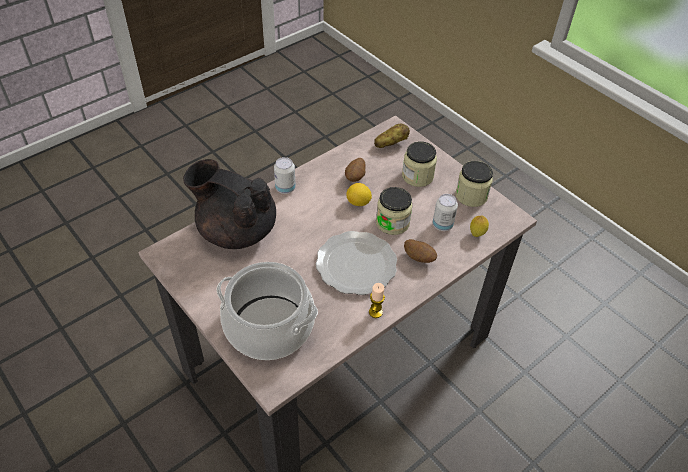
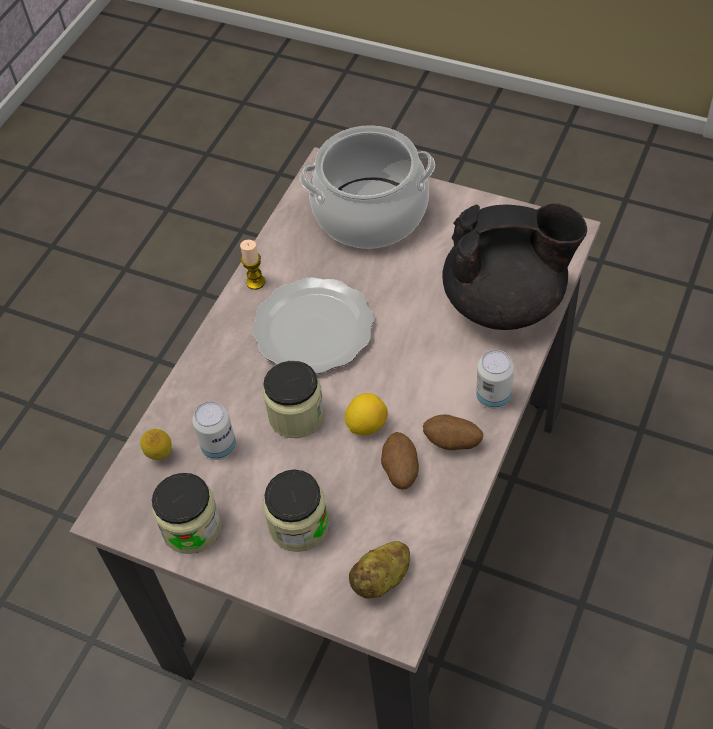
camera: 160 degrees right, 5 degrees up
(419, 258) = (232, 377): potato -> potato (452, 443)

